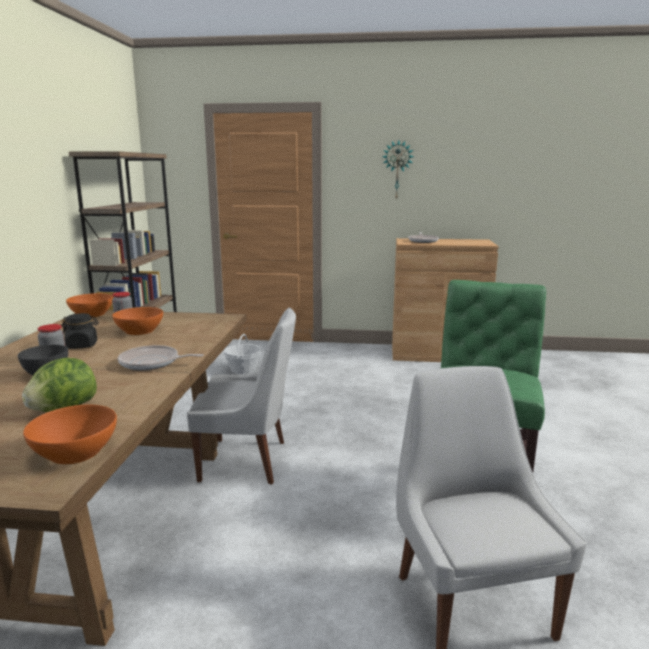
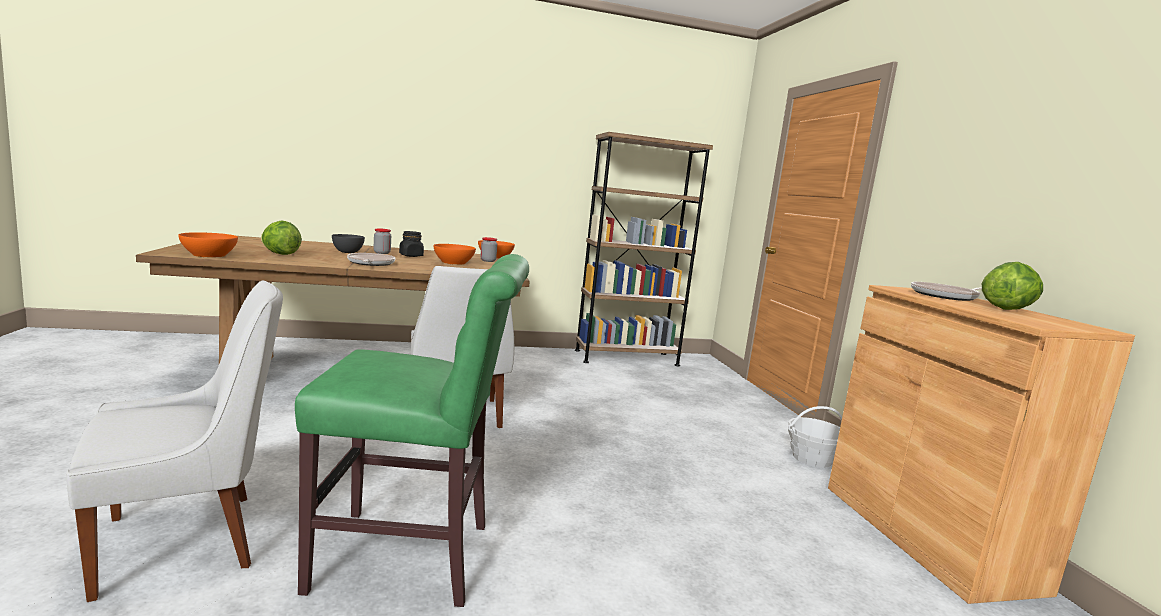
camera: 70 degrees right, 5 degrees down
(243, 369) = (667, 395): basket -> basket (811, 458)
(397, 170) = (976, 164): wall clock -> none
(451, 241) = (1007, 309): none -> lettuce

